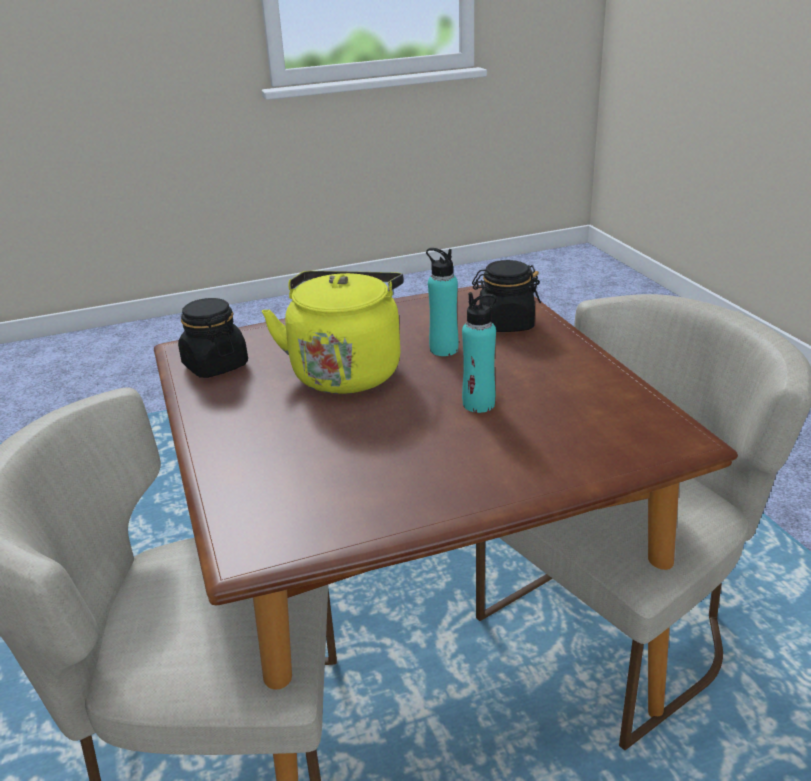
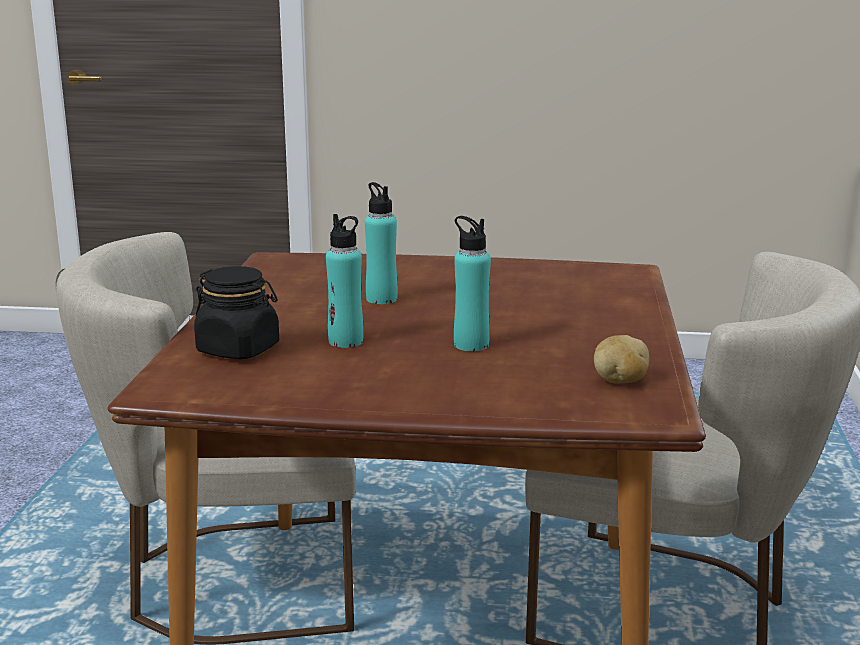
camera: 155 degrees left, 10 degrees down
(215, 365) = (620, 381): black jar -> potato
(346, 371) = (471, 345): yellow kettle -> turquoise bottle

